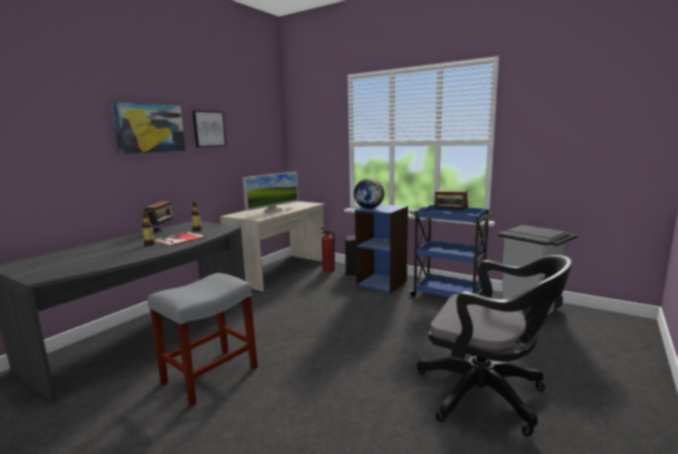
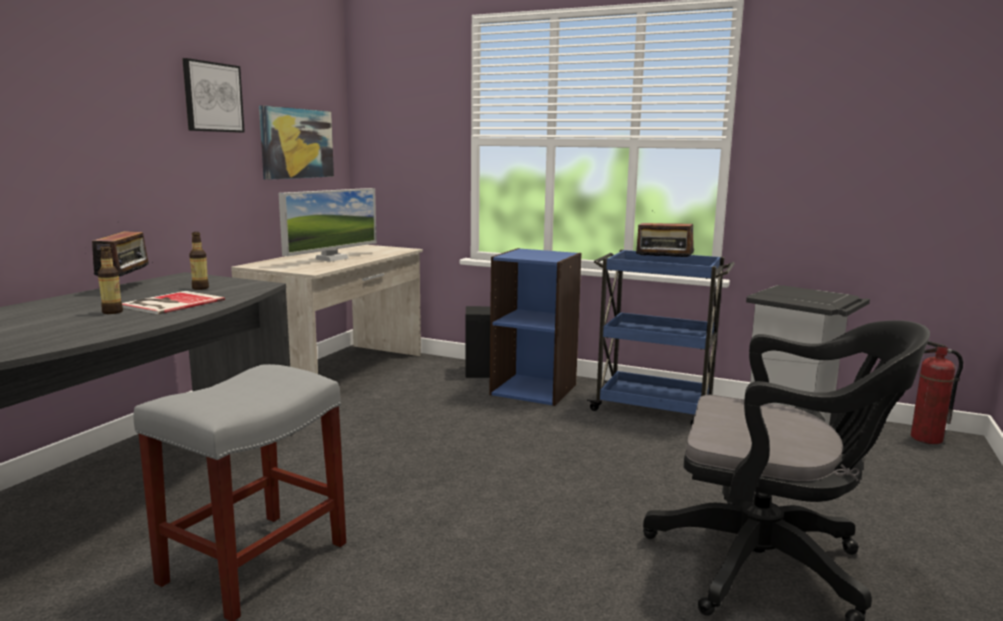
camera: 10 degrees left, 0 degrees up
(150, 128) = (101, 85): picture -> picture (297, 143)
(328, 270) = (431, 370): fire extinguisher -> fire extinguisher (926, 439)
(369, 208) = (515, 255): globe -> none

